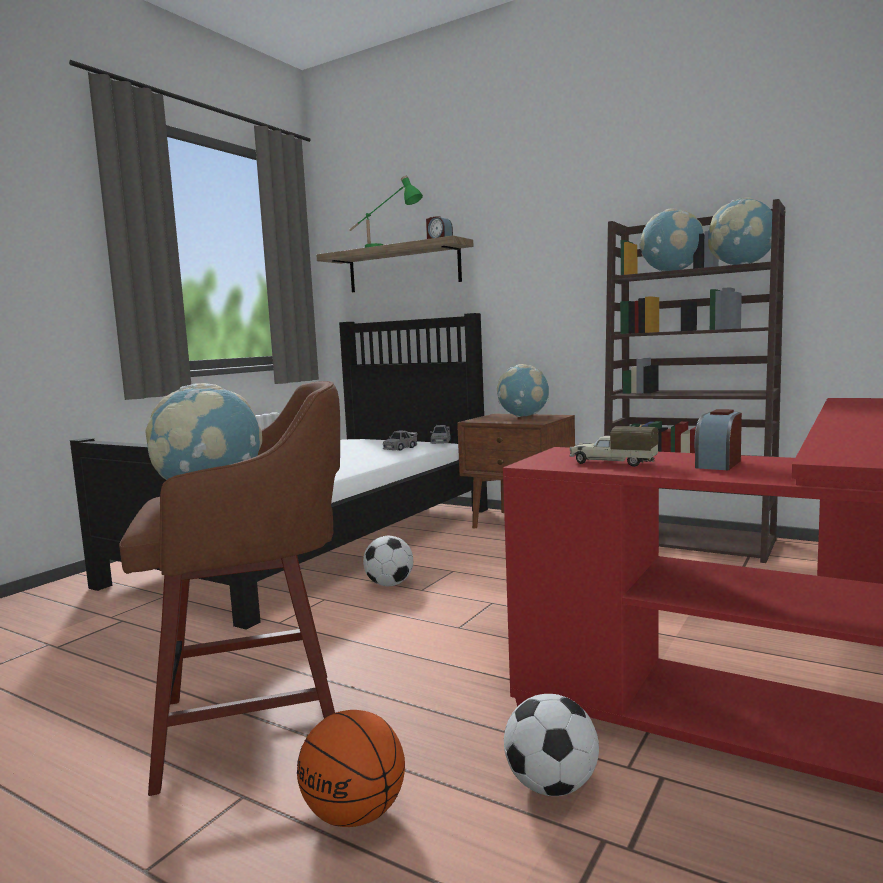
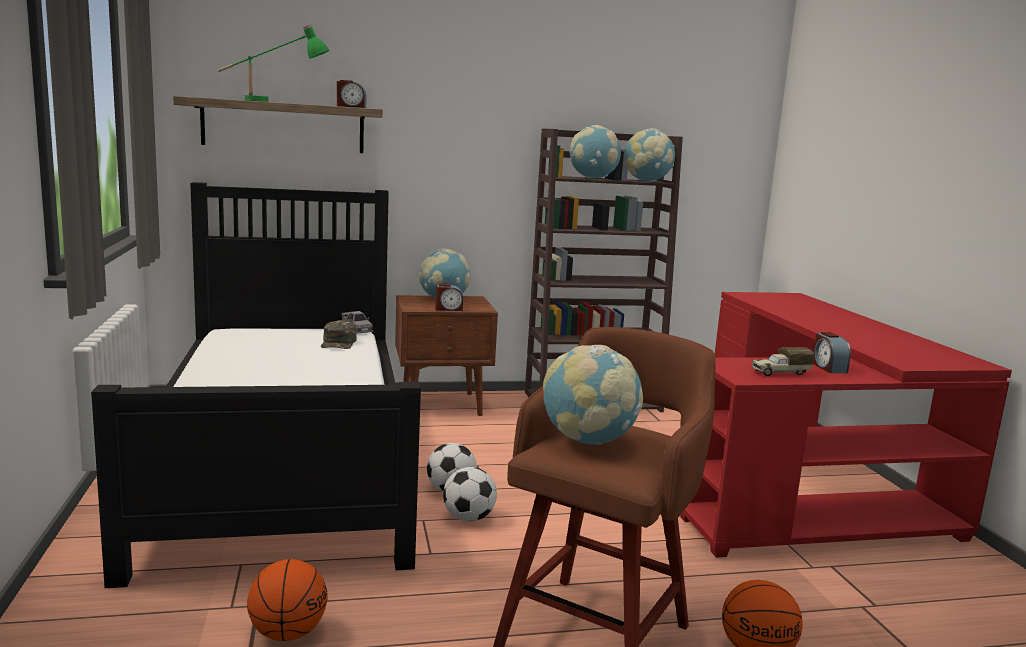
camera: 45 degrees left, 5 degrees up
(99, 641) = (287, 633): none -> basketball
(400, 448) = (339, 343): grey toy car -> green cap
(504, 421) = (448, 309): none -> alarm clock
(552, 786) = (803, 592): football -> football (469, 518)

